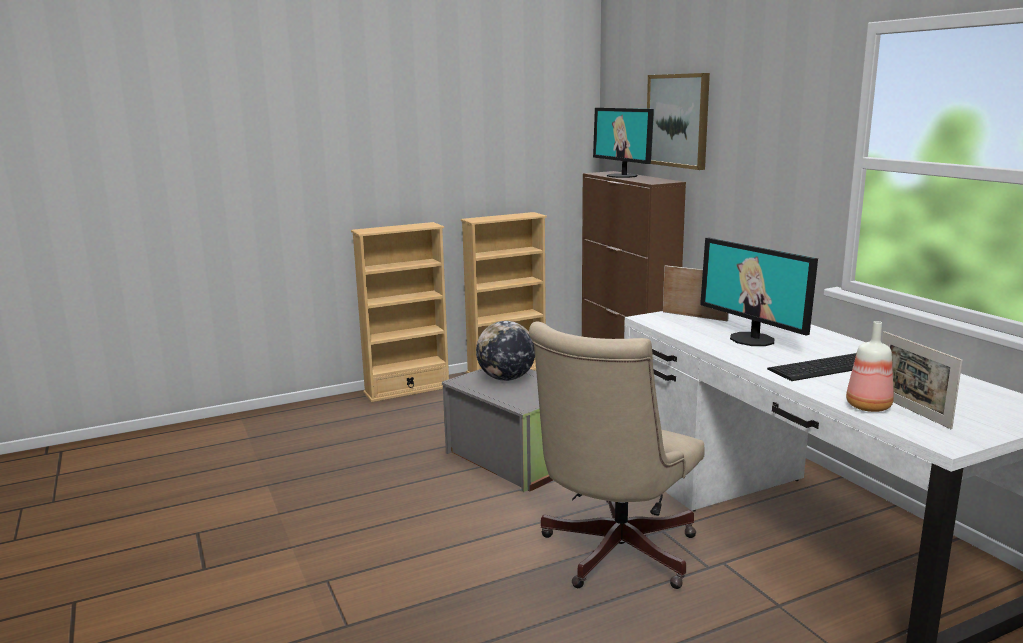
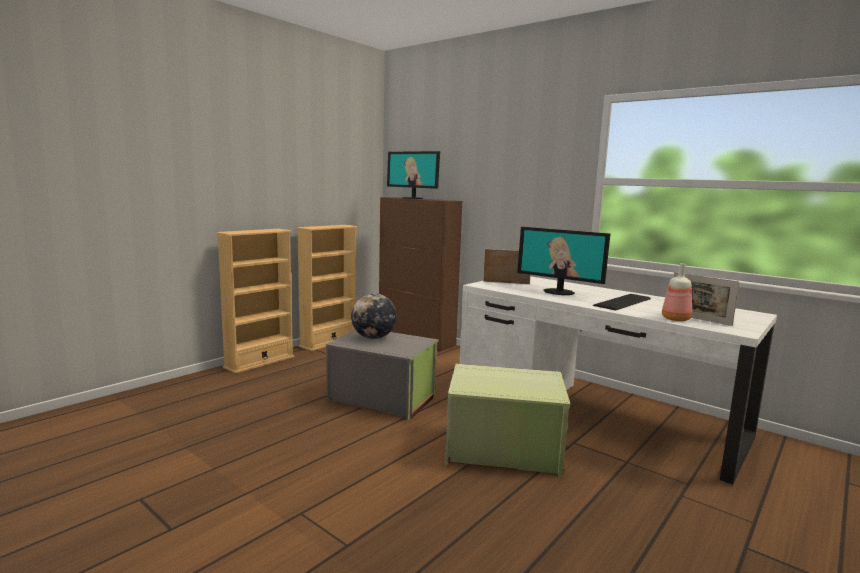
camera: 25 degrees left, 5 degrees down
(612, 555) = (503, 450): beige office chair -> green storage box
(678, 120) = (454, 160): picture -> none

